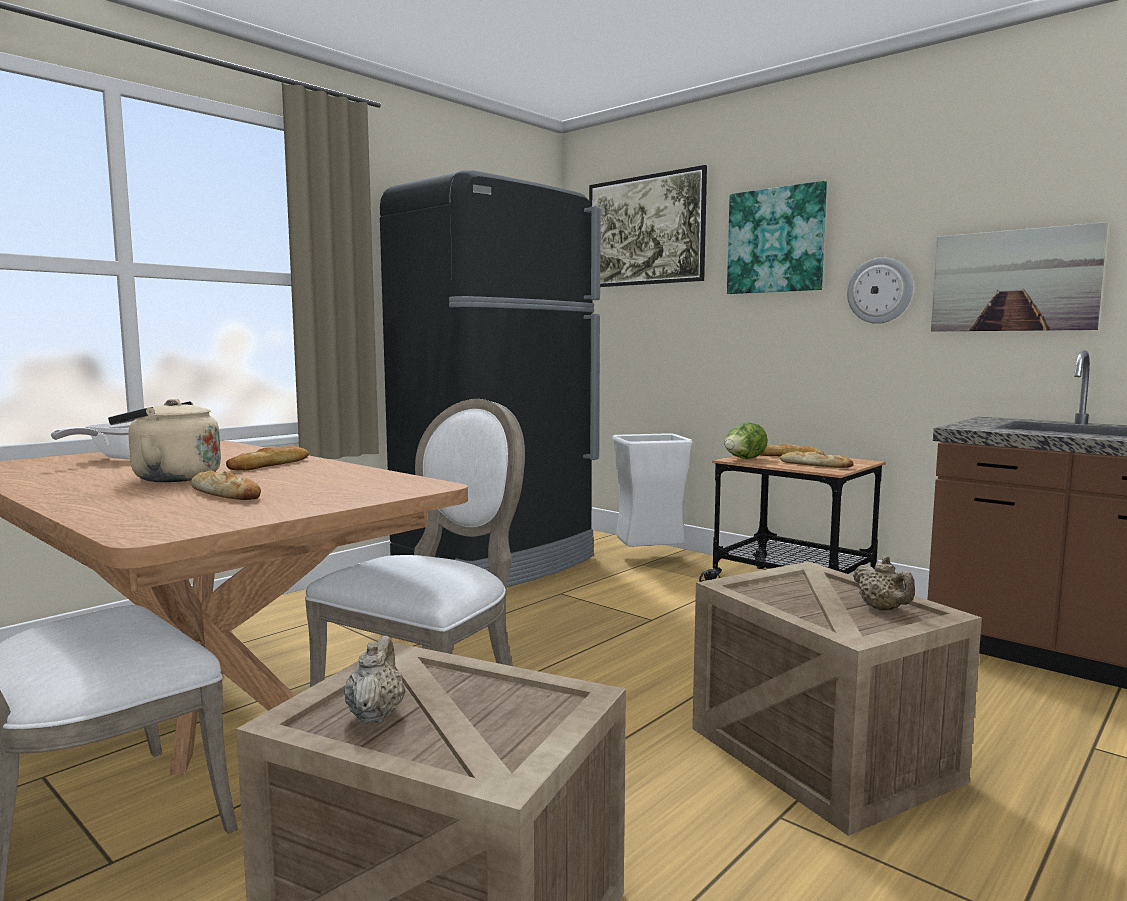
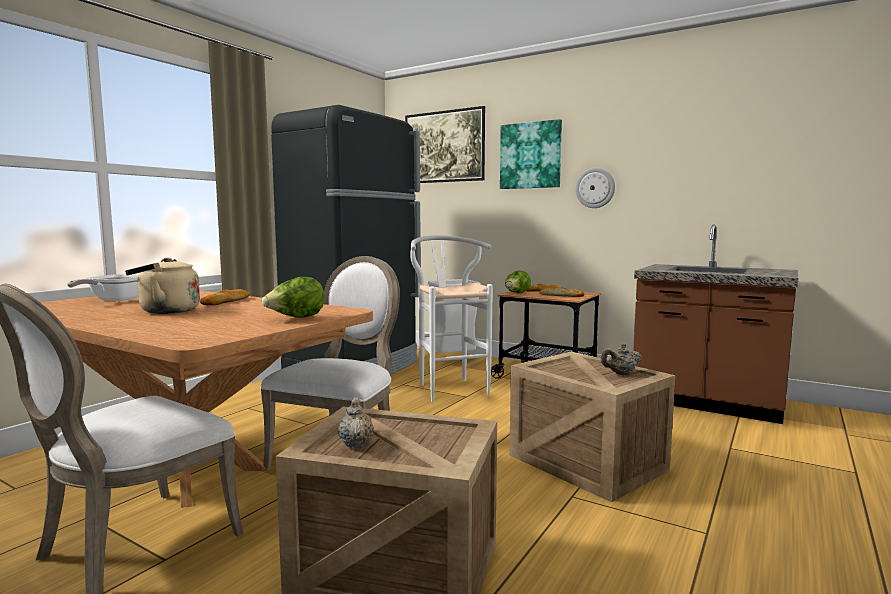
camera: 10 degrees left, 0 degrees up
(225, 494) = (216, 319): bread -> none
(338, 497) = (296, 318): none -> lettuce
(629, 604) = (449, 388): none -> white stool
(882, 609) = (621, 374): beige teapot -> beige teapot turned 105 degrees clockwise
(1013, 280) = (673, 183): picture -> none

